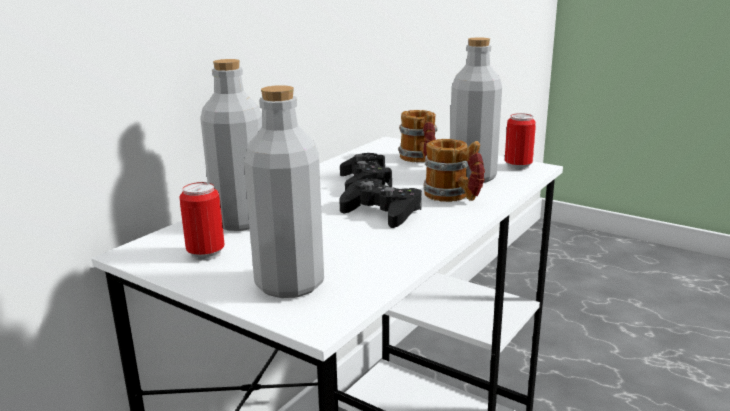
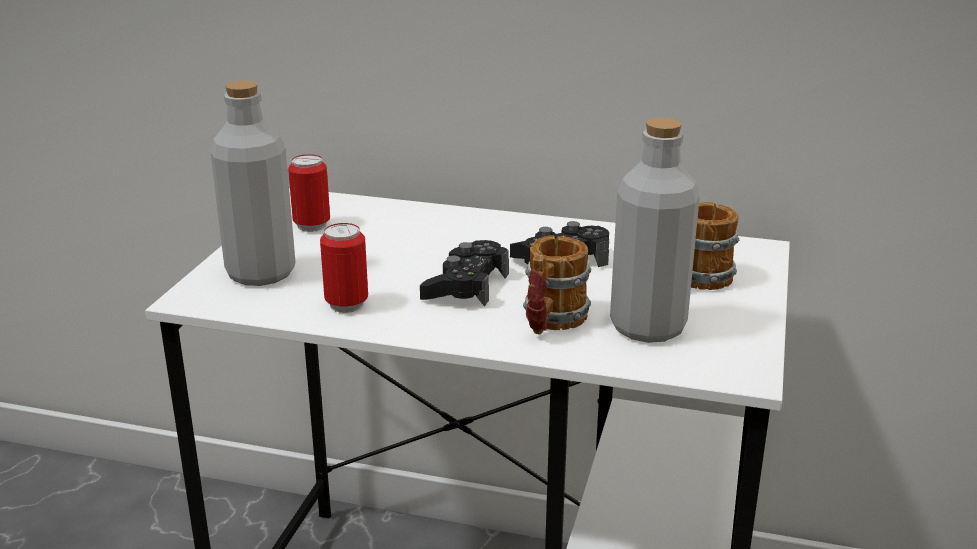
camera: 70 degrees right, 5 degrees up
(241, 221) = (396, 222): grey bottle -> none
(518, 166) = (733, 358): can -> can (346, 304)

